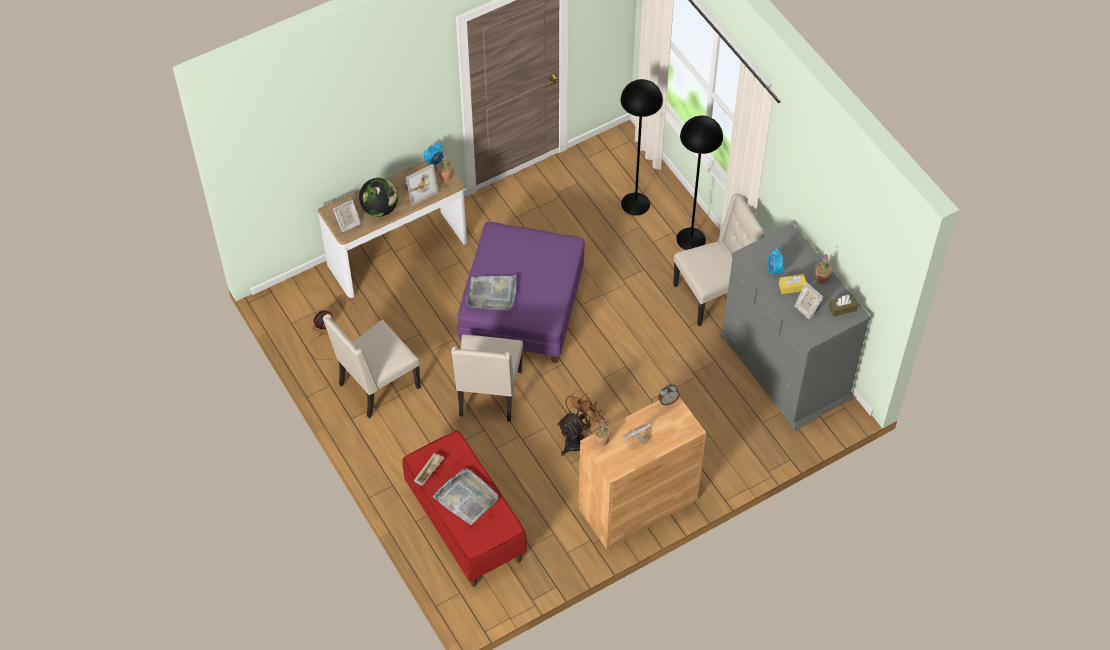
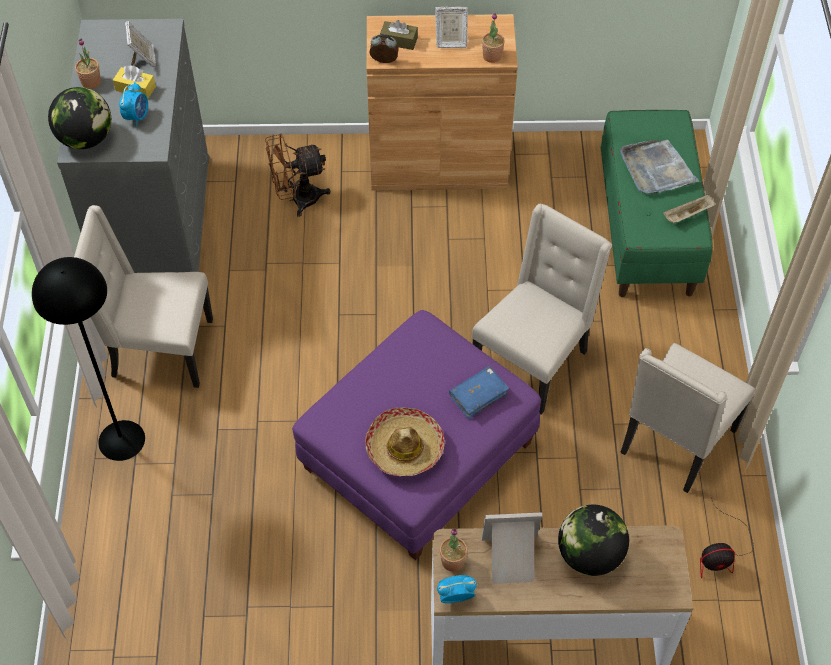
camera: 150 degrees left, 0 degrees up
(348, 224) = (654, 553): picture frame -> none
(377, 386) = (675, 442): beige chair -> beige chair turned 135 degrees clockwise
(465, 524) = (647, 229): red bench -> green bench
(492, 294) = (478, 395): grey tray -> blue book
(513, 248) = (405, 448): none -> hat
(579, 439) = (456, 258): brown fan -> brown fan (297, 199)
(635, 203) = (150, 535): black floor lamp -> none
(789, 243) = (85, 138): none -> globe
(842, 308) = (103, 41): brown tissue box -> brown tissue box (399, 41)

